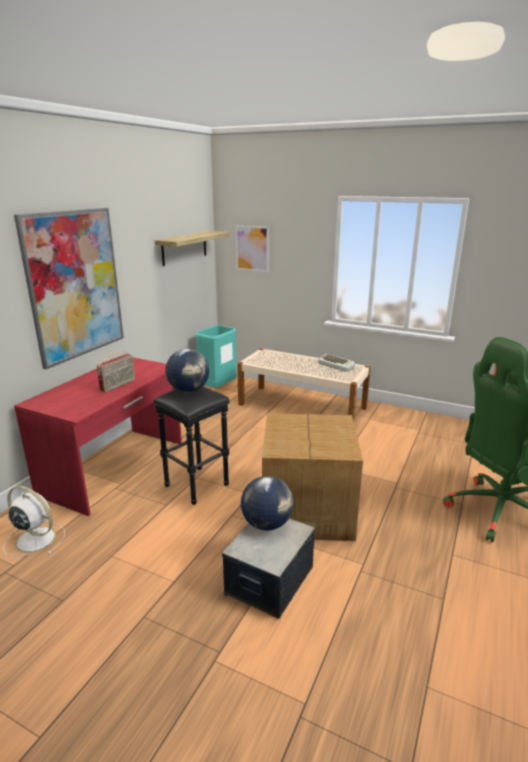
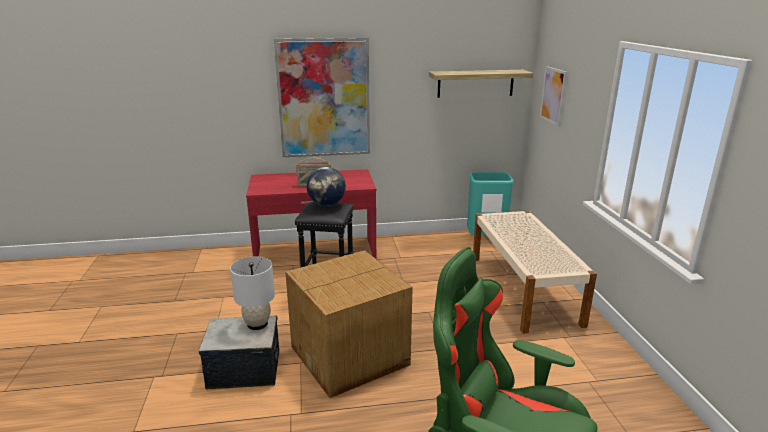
camera: 55 degrees right, 0 degrees up
(34, 539) = (218, 266): white fan -> none
(267, 524) = (257, 324): globe -> white table lamp
(336, 365) = (558, 255): keyboard -> none

